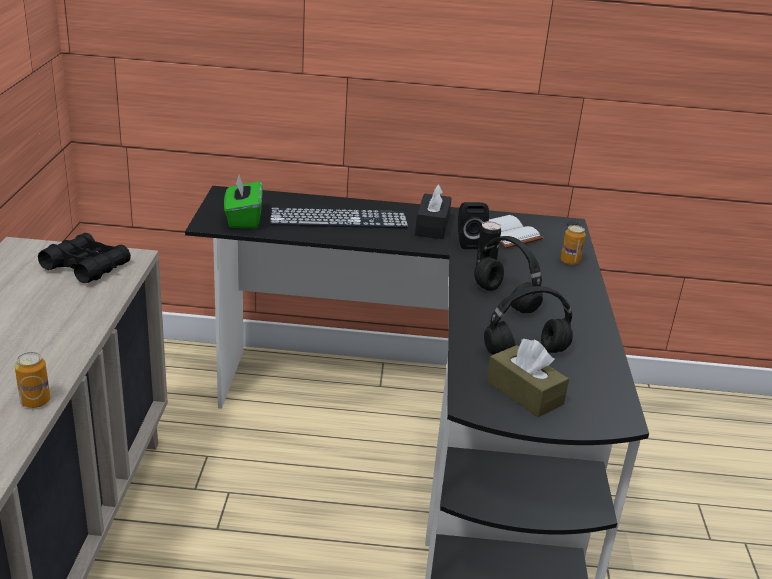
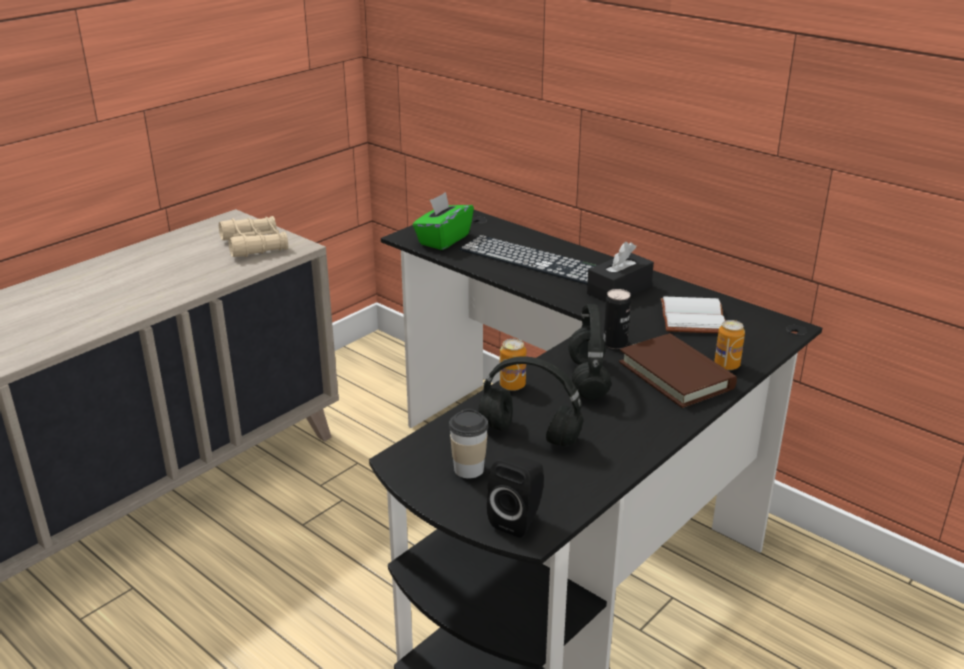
camera: 40 degrees right, 0 degrees up
(35, 401) = (84, 331): can -> can (512, 385)
(86, 267) = (254, 245): black binoculars -> beige binoculars
(468, 242) = (634, 315): black speaker -> black speaker (518, 519)
(524, 393) = (468, 469): brown tissue box -> cup
(551, 278) = (676, 375): none -> brown book

